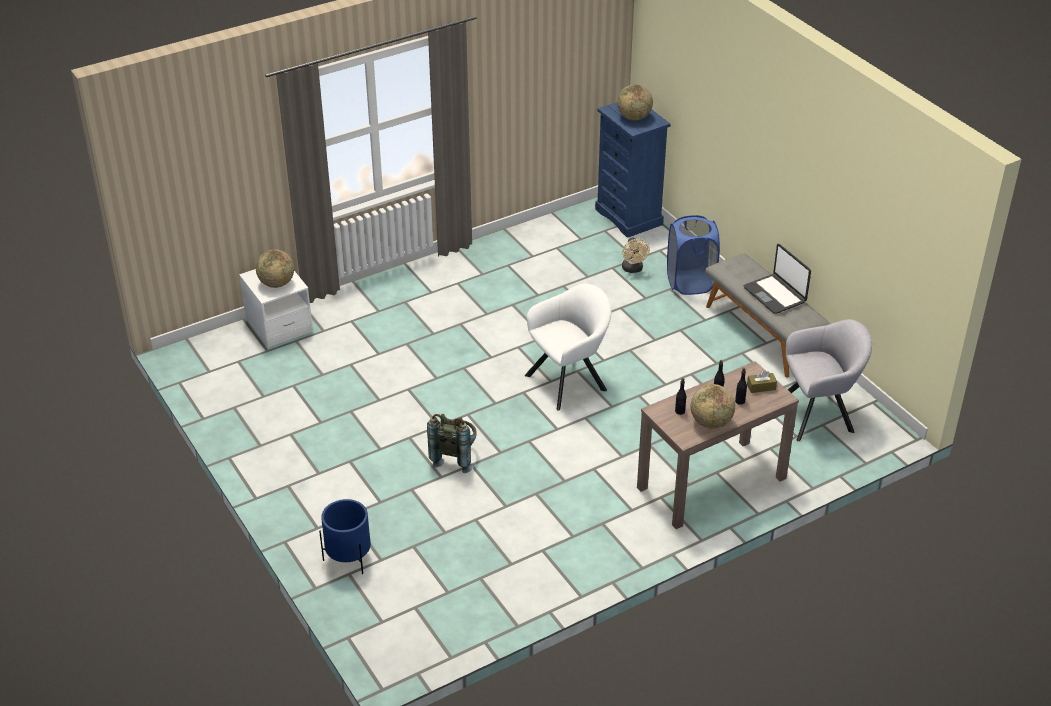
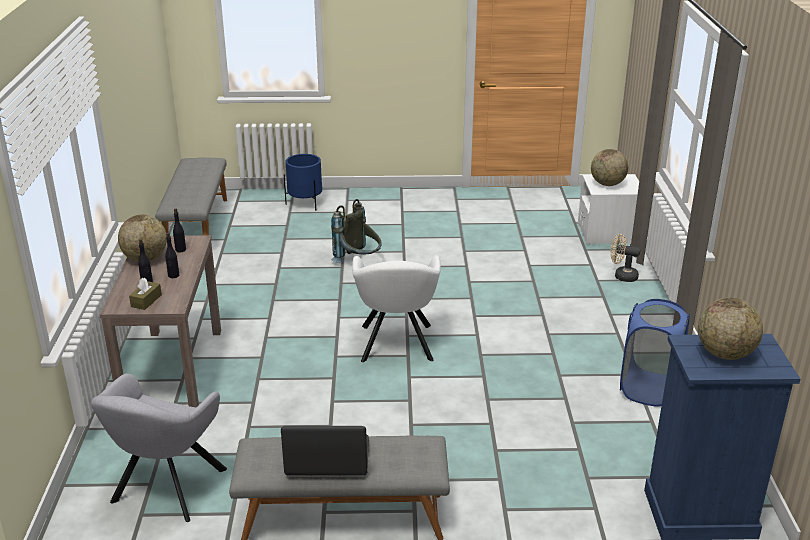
camera: 120 degrees right, 10 degrees down
(469, 619) = (196, 226): none -> grey bench
(633, 269) = (564, 465): beige fan -> beige fan (622, 276)
(690, 283) = (499, 503): blue laundry basket -> blue laundry basket (648, 388)

